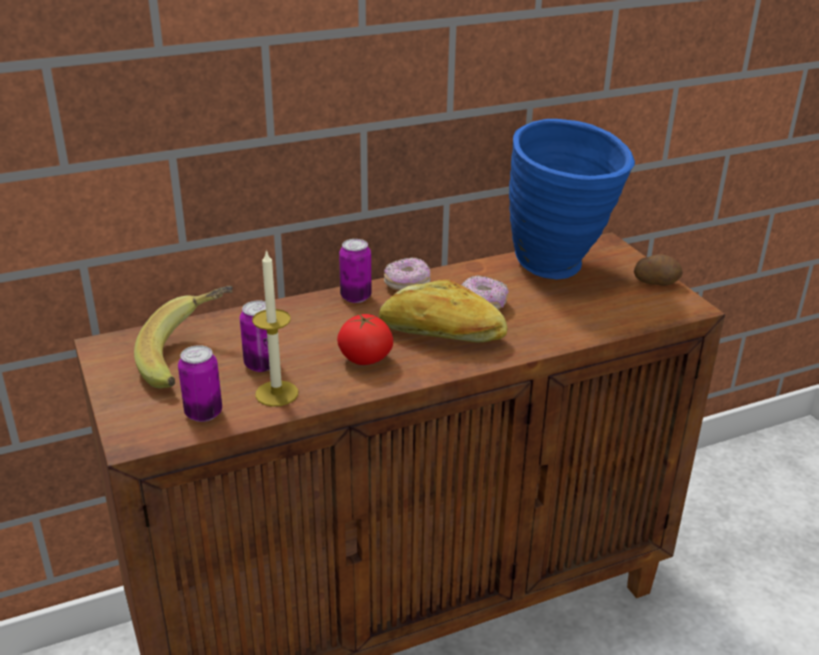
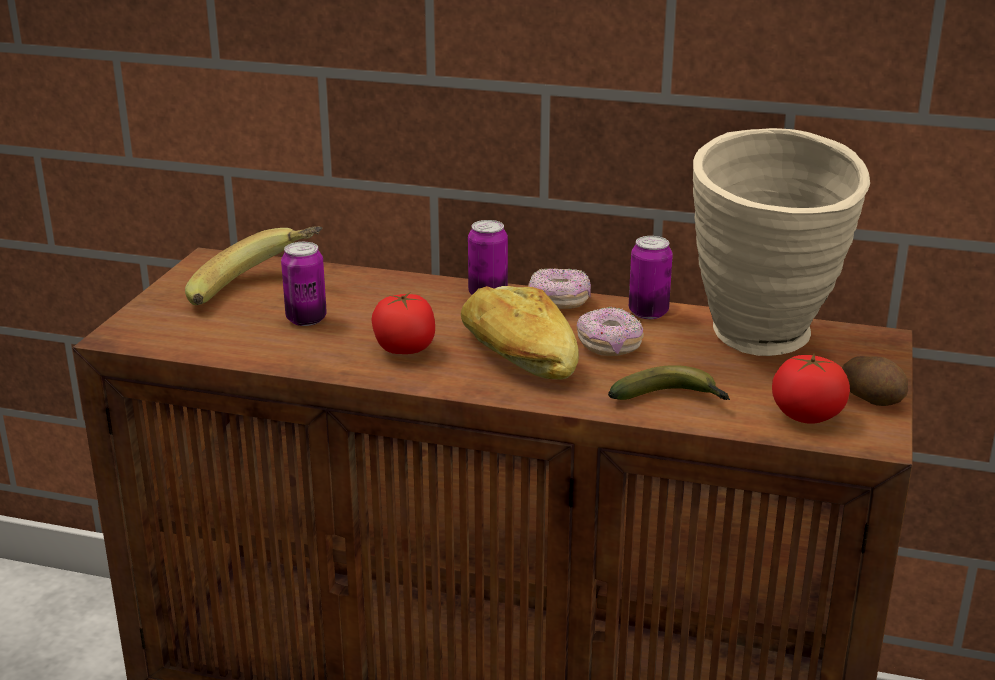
camera: 40 degrees right, 5 degrees down
(203, 413) = (198, 338): can -> can (648, 313)
(276, 393) = (279, 346): candle -> none
(560, 270) = (764, 345): blue vase -> beige vase
(567, 326) = (671, 400): none -> banana
(643, 306) = (807, 415): none -> tomato

